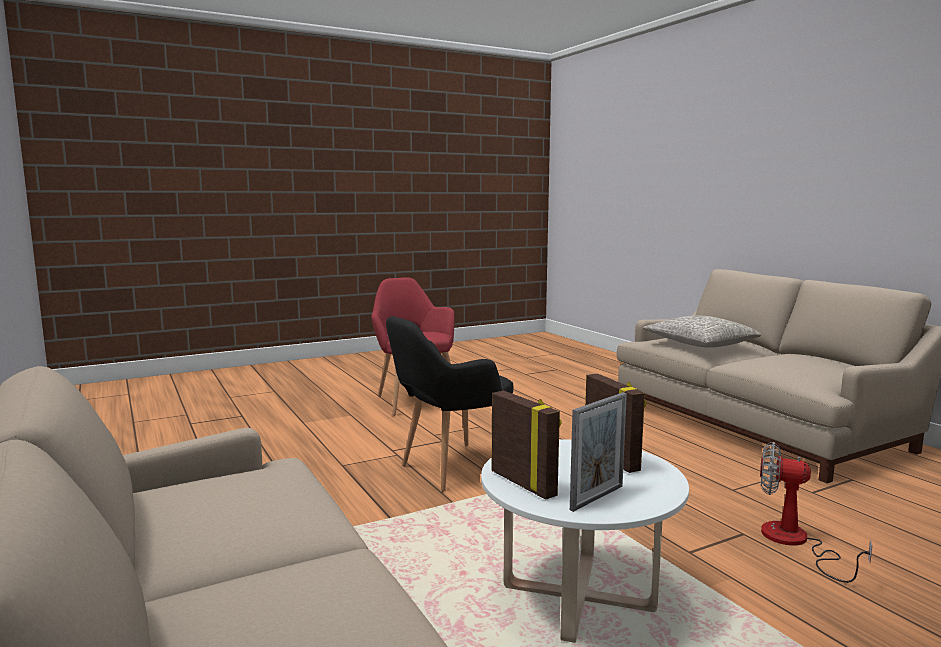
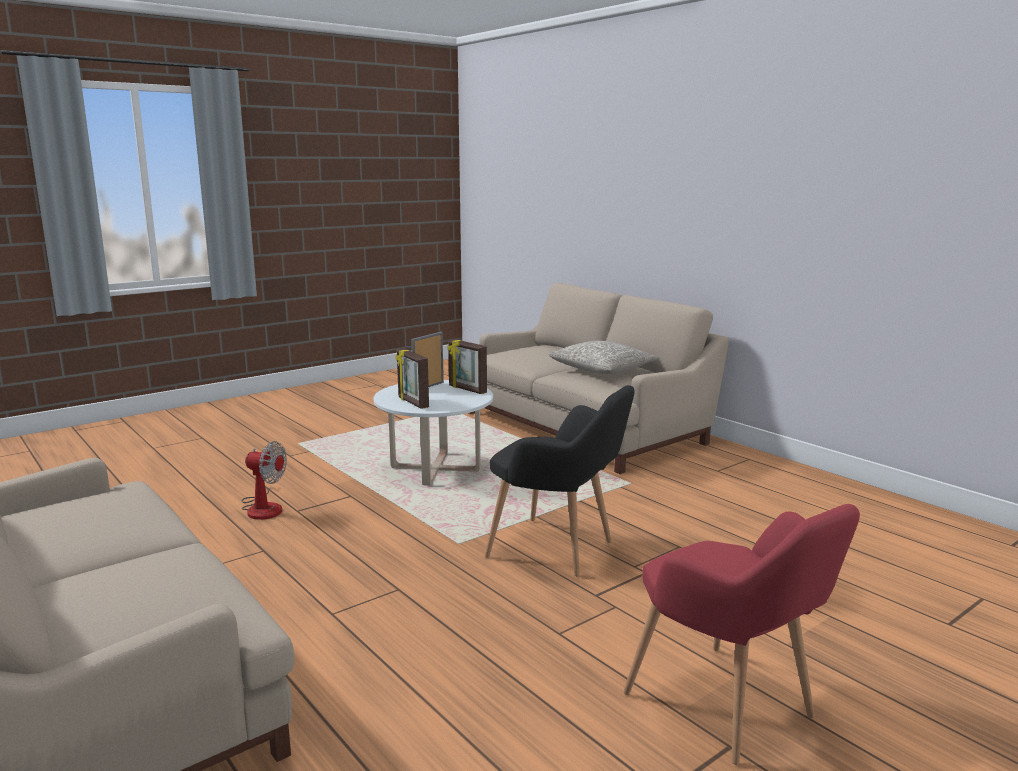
camera: 170 degrees right, 5 degrees up
(450, 469) = (559, 550): black armchair -> black armchair turned 75 degrees clockwise
(699, 344) = (158, 573): grey pillow -> grey pillow (603, 370)

